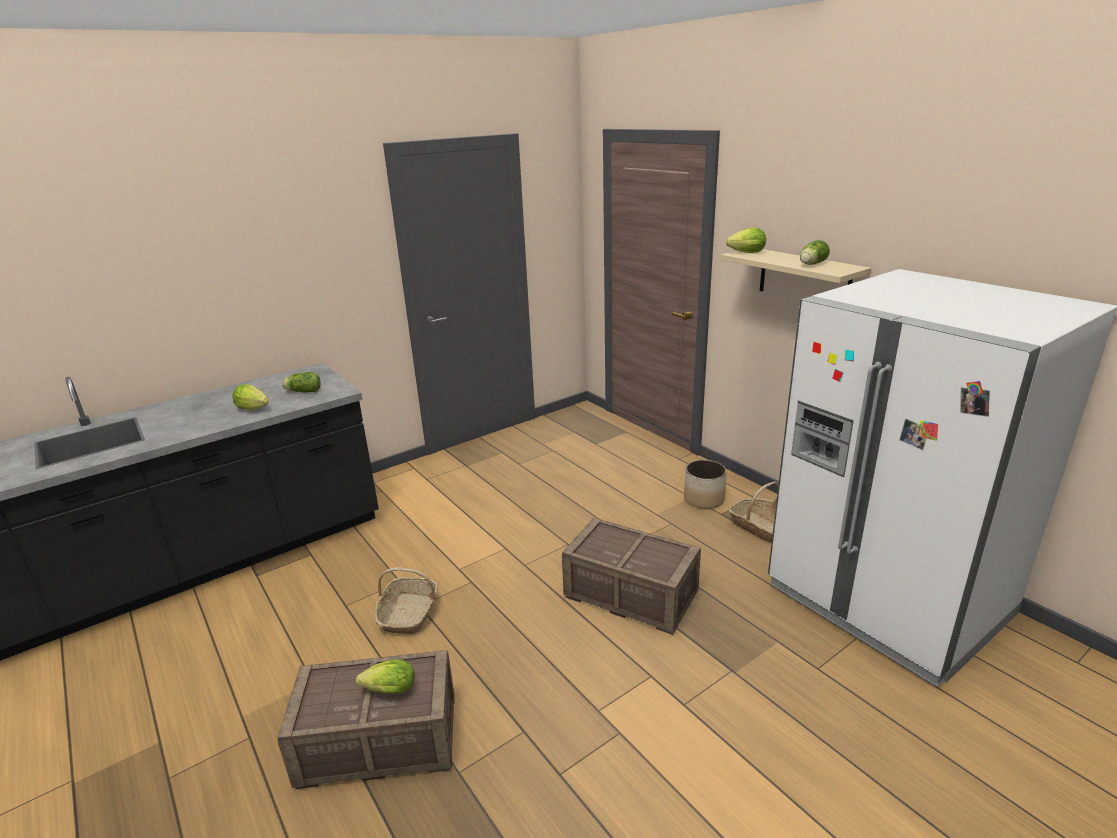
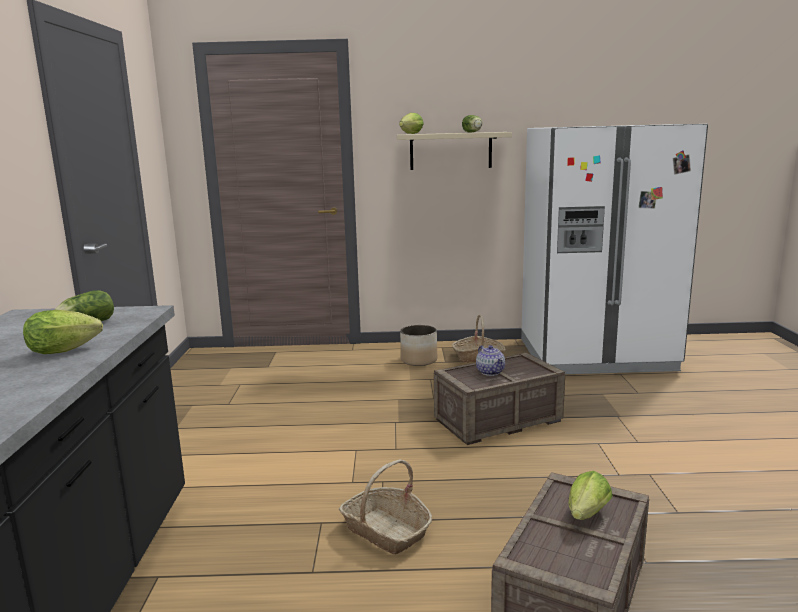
camera: 55 degrees left, 10 degrees down
(623, 546) = (490, 372): none -> teapot

